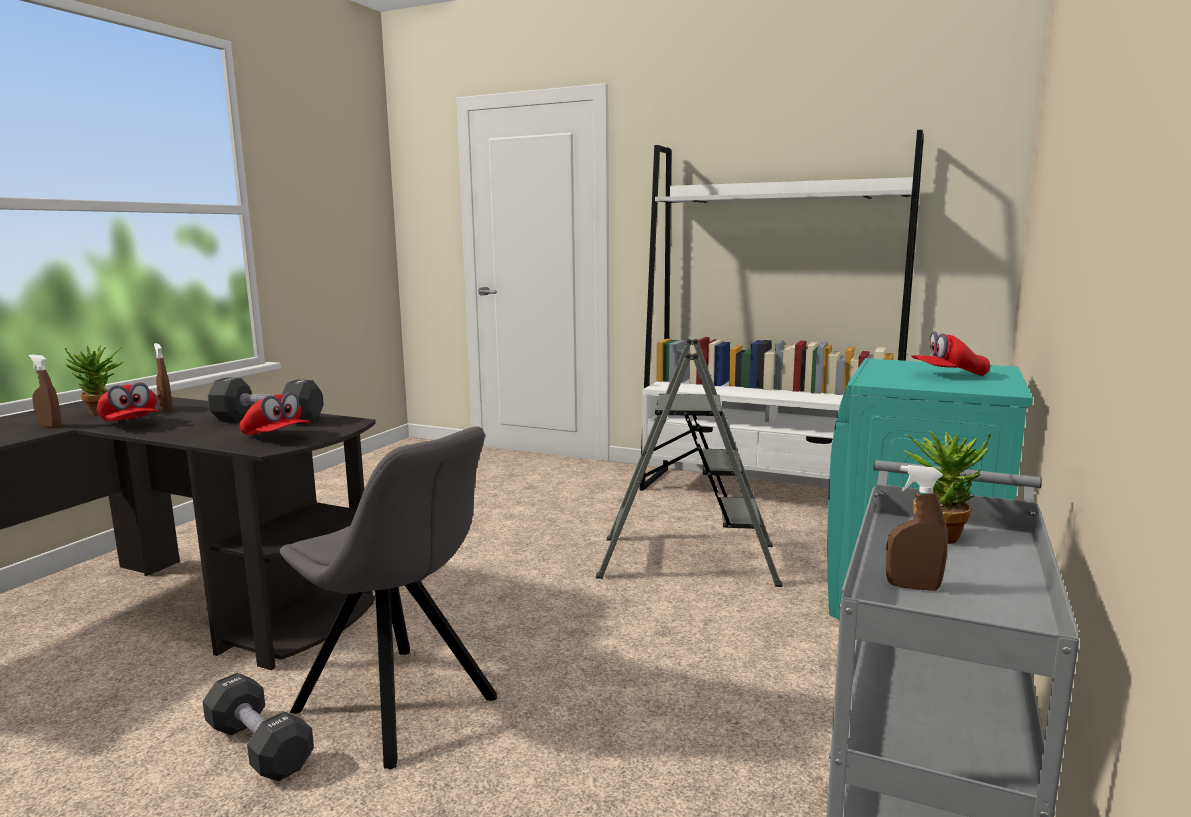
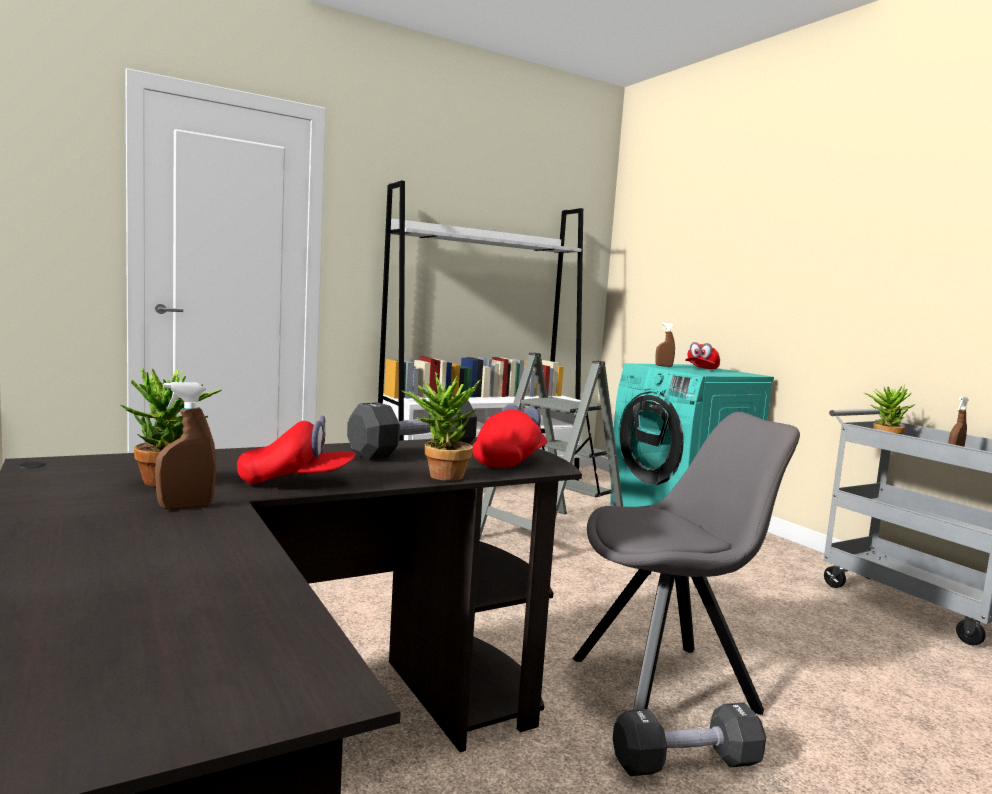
camera: 55 degrees left, 5 degrees down
(166, 409) = (232, 463): brown spray bottle -> brown spray bottle (664, 366)
(190, 437) = (439, 476): none -> potted plant
(276, 437) = (509, 460): red cap -> red cap turned 45 degrees counterclockwise

